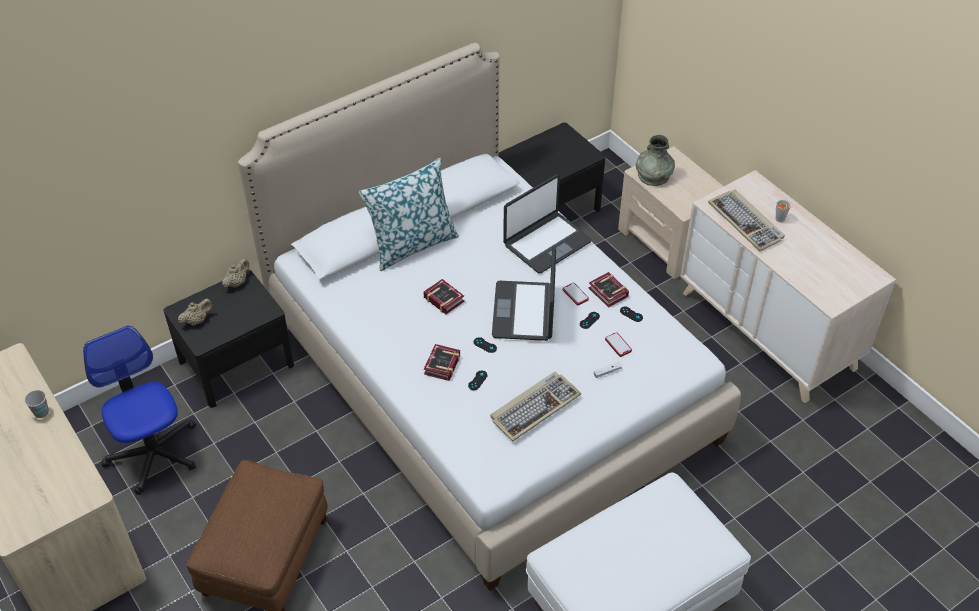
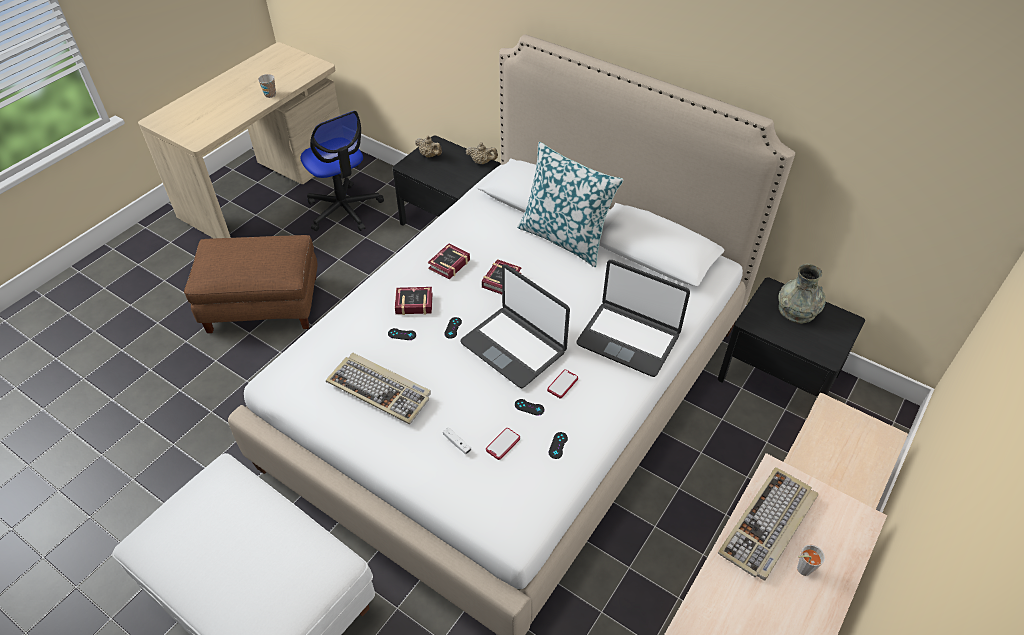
camera: 70 degrees right, 0 degrees up
(154, 454) = (344, 210): office chair -> office chair turned 105 degrees clockwise
(524, 312) = (514, 347): laptop -> laptop turned 120 degrees counterclockwise
(608, 294) = (579, 415): book -> book (447, 265)
(653, 175) = (834, 424): grey vase -> grey vase (797, 310)

